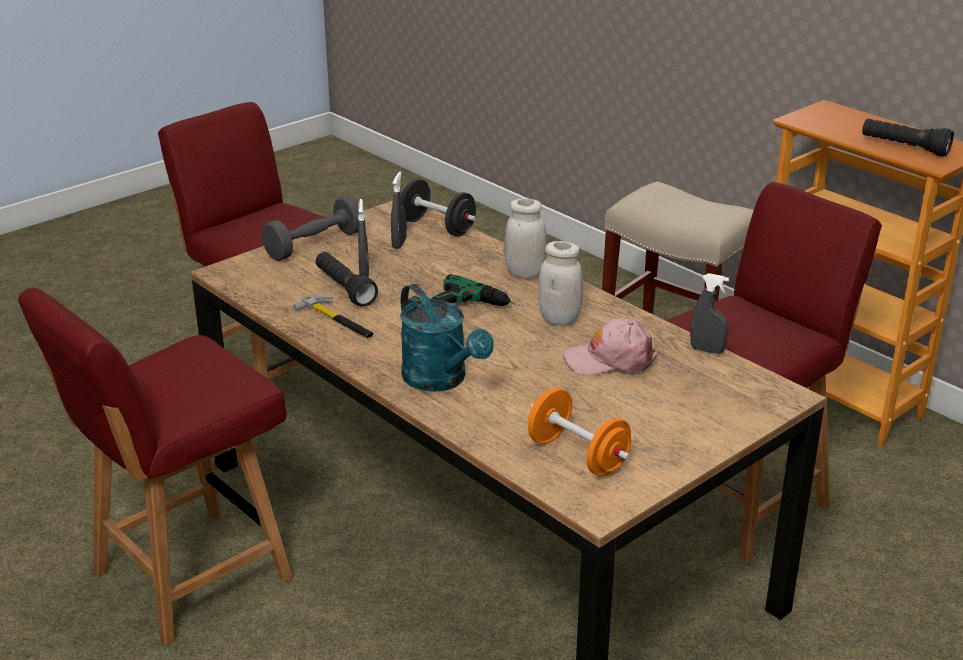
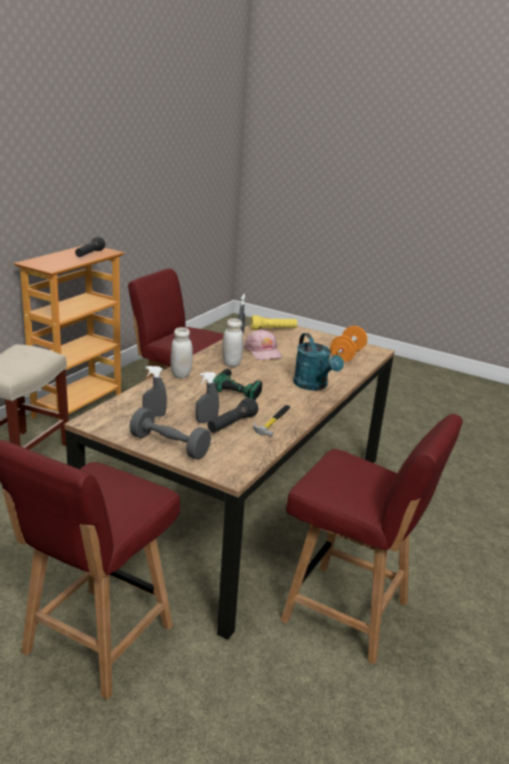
camera: 110 degrees left, 5 degrees down
(437, 227) = (122, 405): black dumbbell -> none
(441, 380) = (313, 386): turquoise watering can -> turquoise watering can turned 120 degrees clockwise
(737, 393) = (273, 329): none -> yellow flashlight

